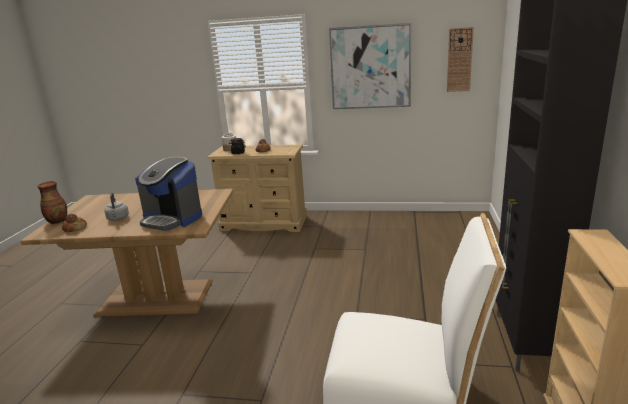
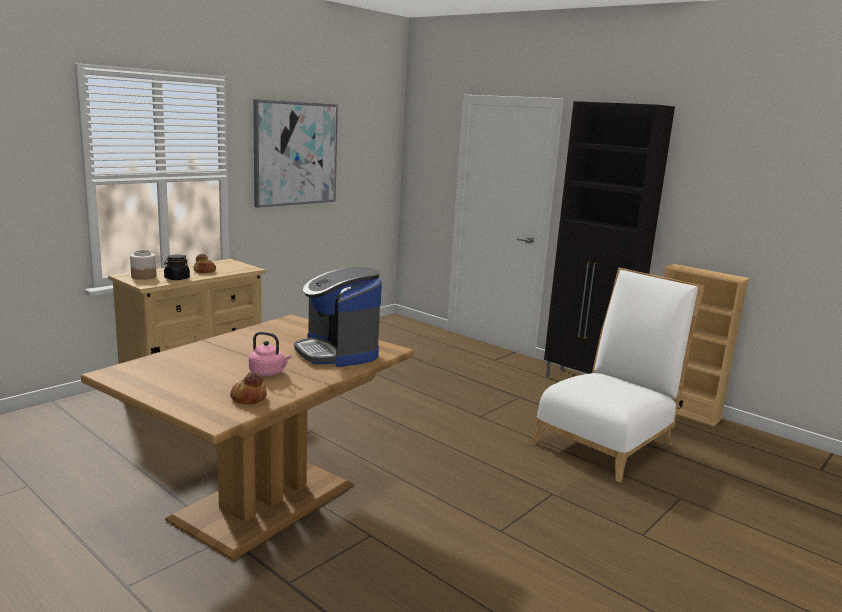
camera: 60 degrees left, 5 degrees down
(57, 221) = (180, 404): vase -> none
(118, 219) = (268, 373): grey kettle -> pink kettle
(172, 219) = (338, 352): coffee machine -> coffee machine turned 90 degrees clockwise
(459, 60) = (373, 150): wall clock -> none

